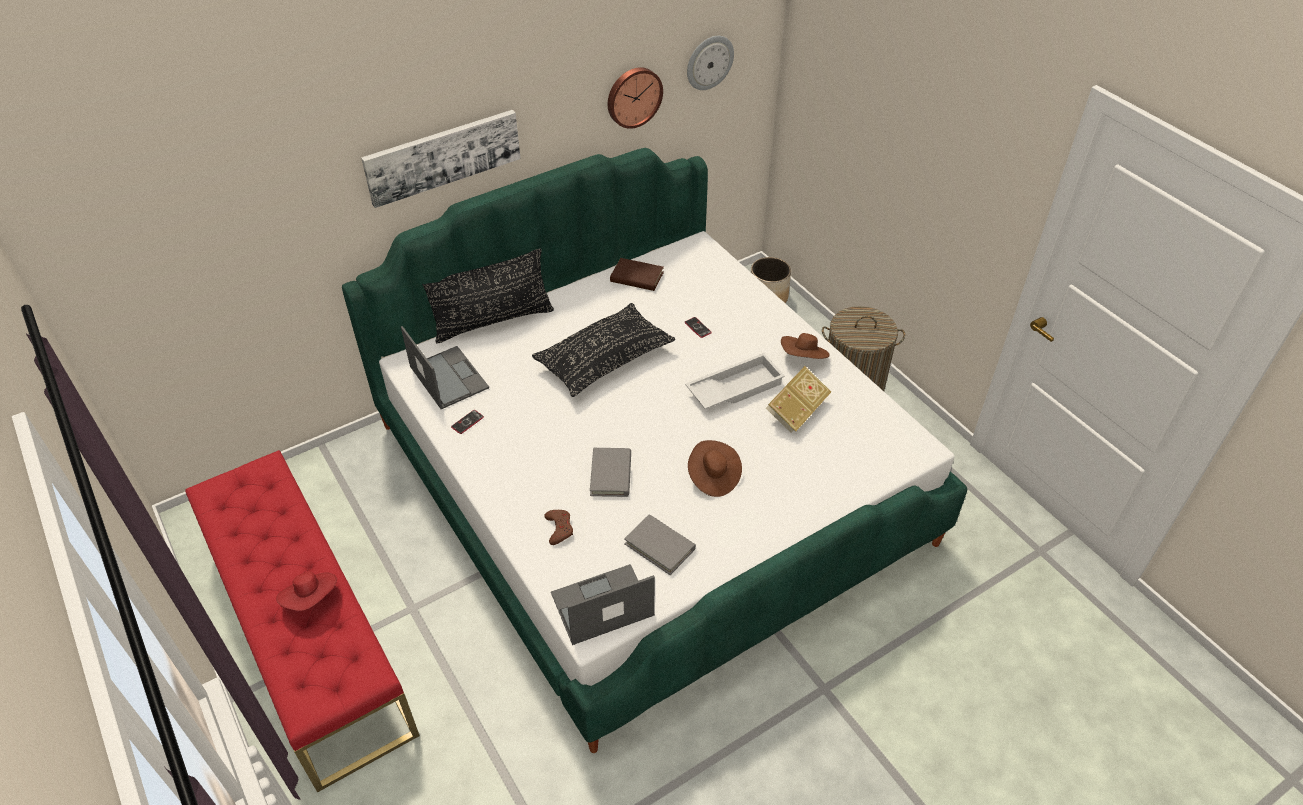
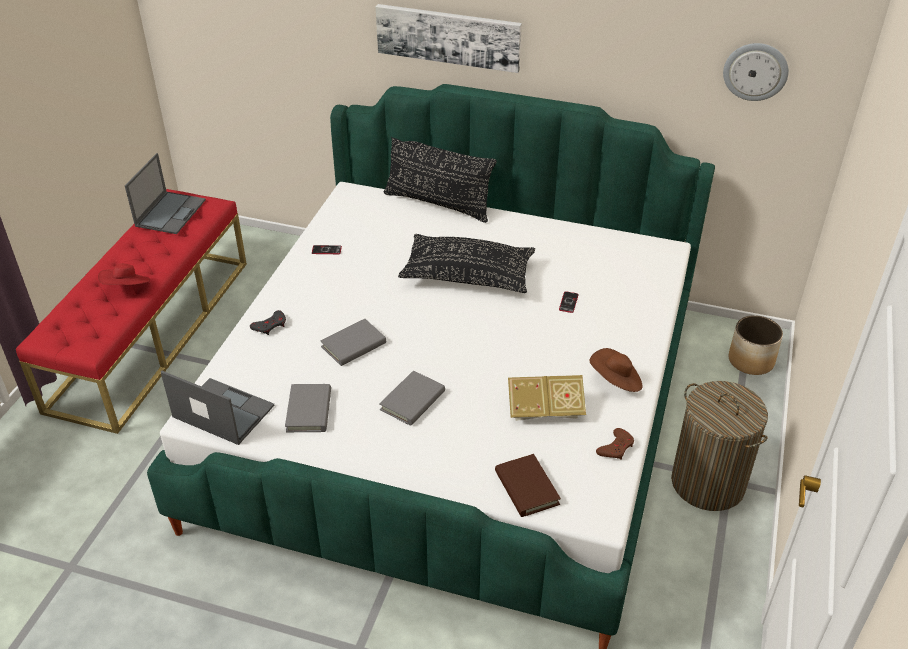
camera: 50 degrees right, 5 degrees down
(448, 377) = (358, 217): laptop -> laptop (171, 212)
(525, 514) = (270, 325): none -> grey game controller
(559, 528) = (274, 349): brown game controller -> brown game controller (616, 447)
(633, 96) = (655, 68): wall clock -> none
(637, 277) = (580, 240): brown book -> brown book (526, 488)
(713, 477) = (412, 401): brown hat -> grey book
(734, 387) = (527, 359): white tray -> none

